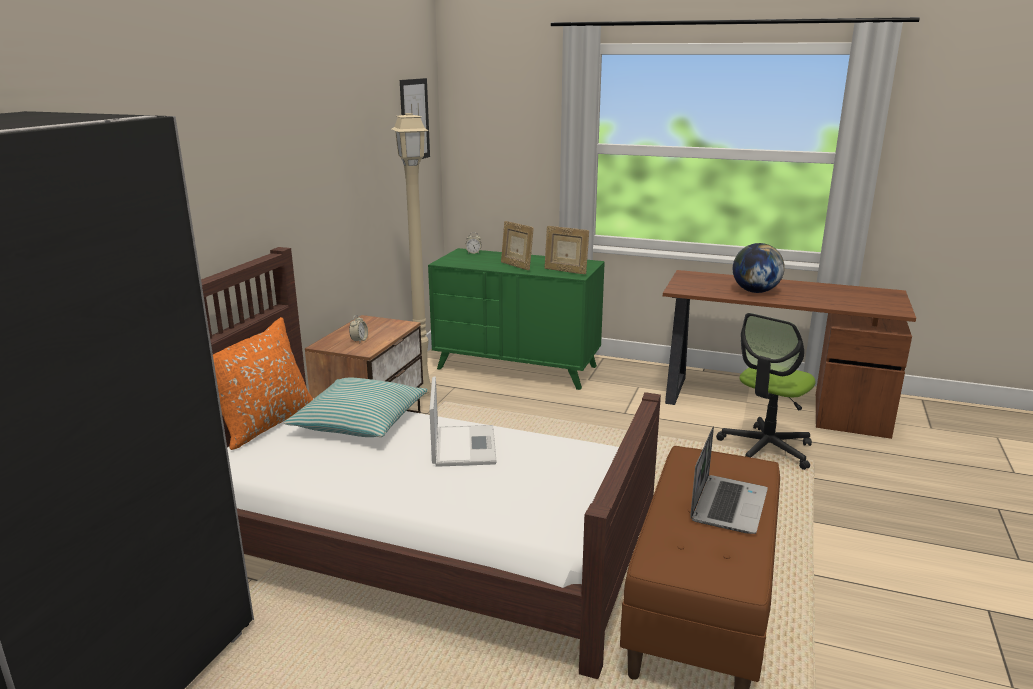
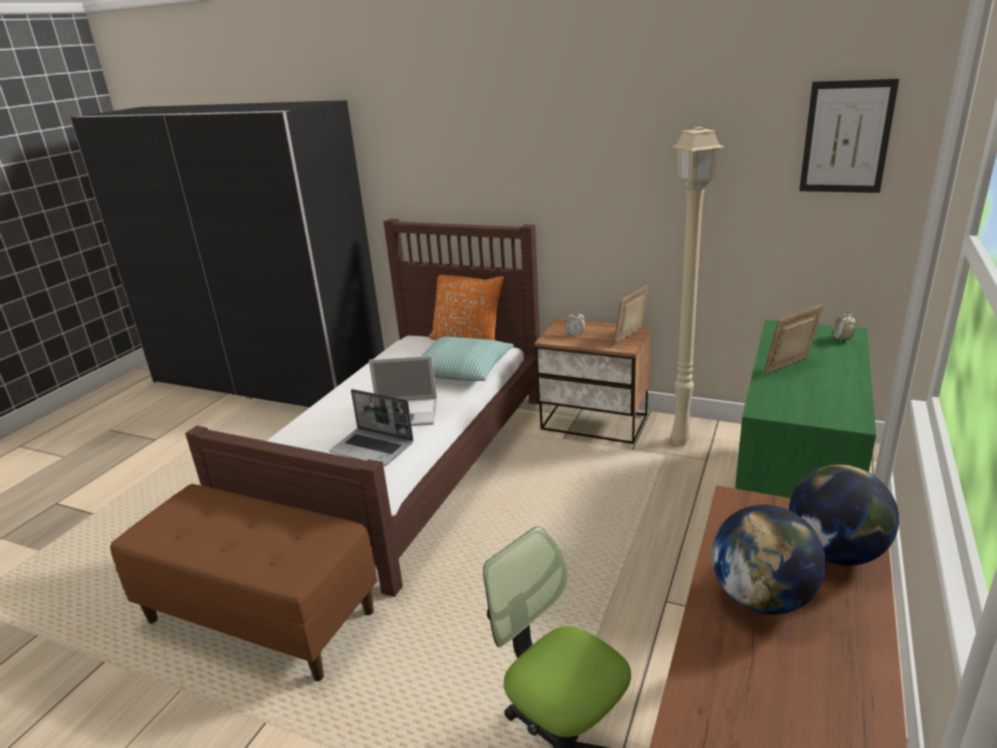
camera: 95 degrees right, 5 degrees up
(565, 271) = (782, 401): picture frame -> picture frame (630, 337)
(713, 279) = (835, 553): none -> globe
(727, 505) = (239, 544): laptop -> laptop (373, 448)

